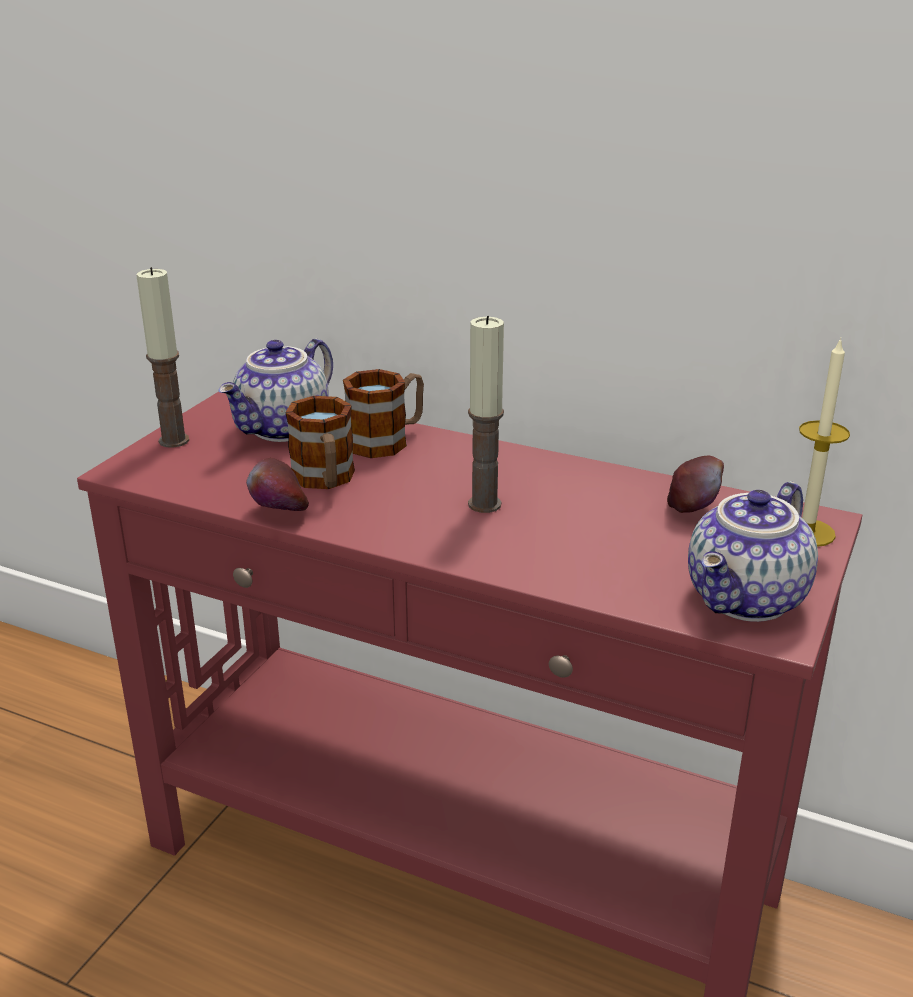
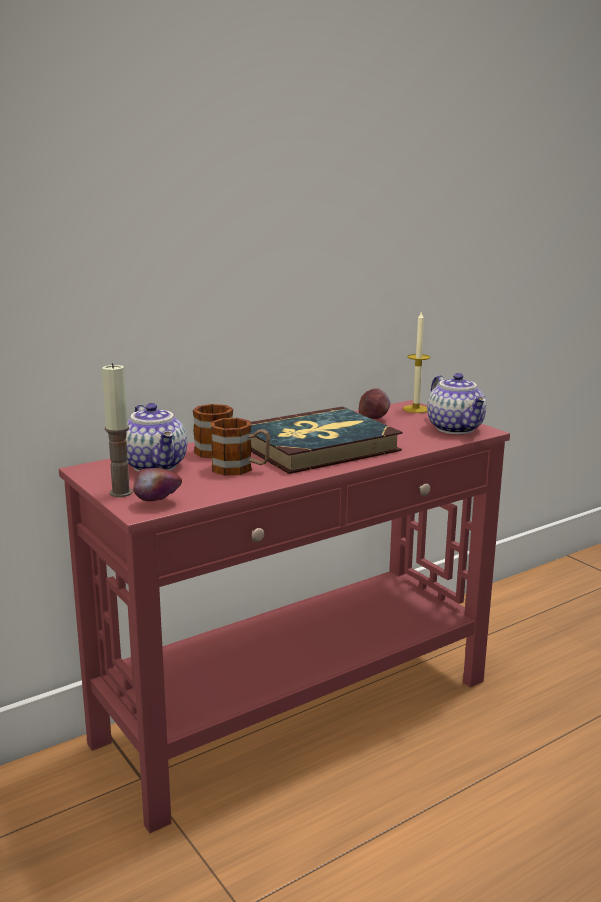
camera: 60 degrees left, 10 degrees down
(279, 513) = (264, 484): apple -> apple (157, 503)
(484, 504) = (317, 446): candle -> book

